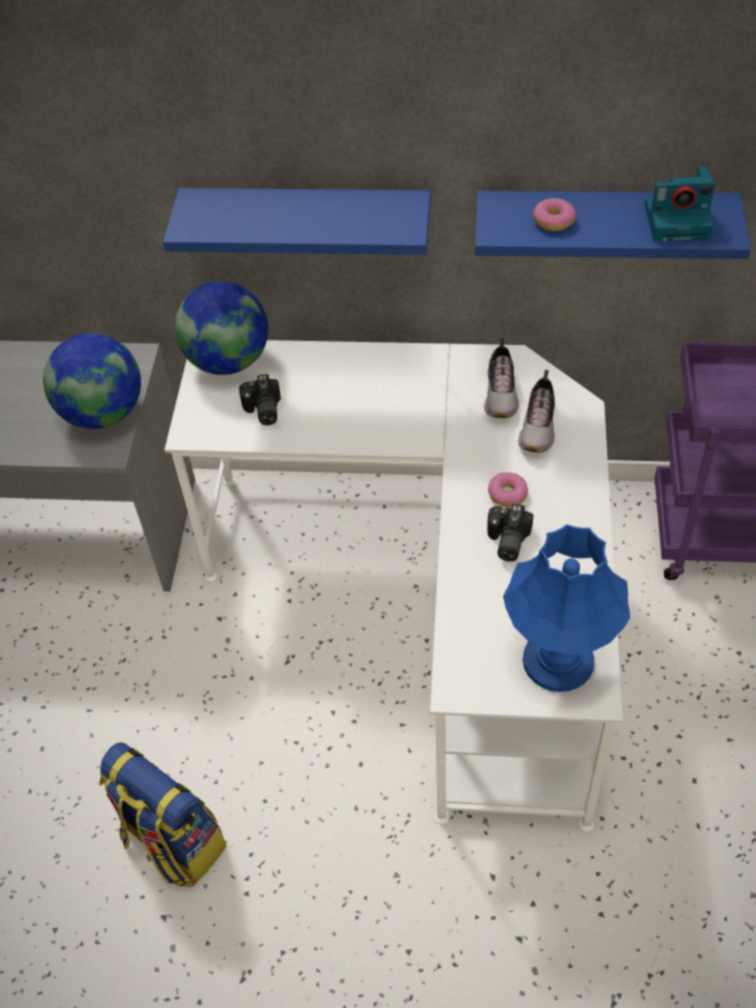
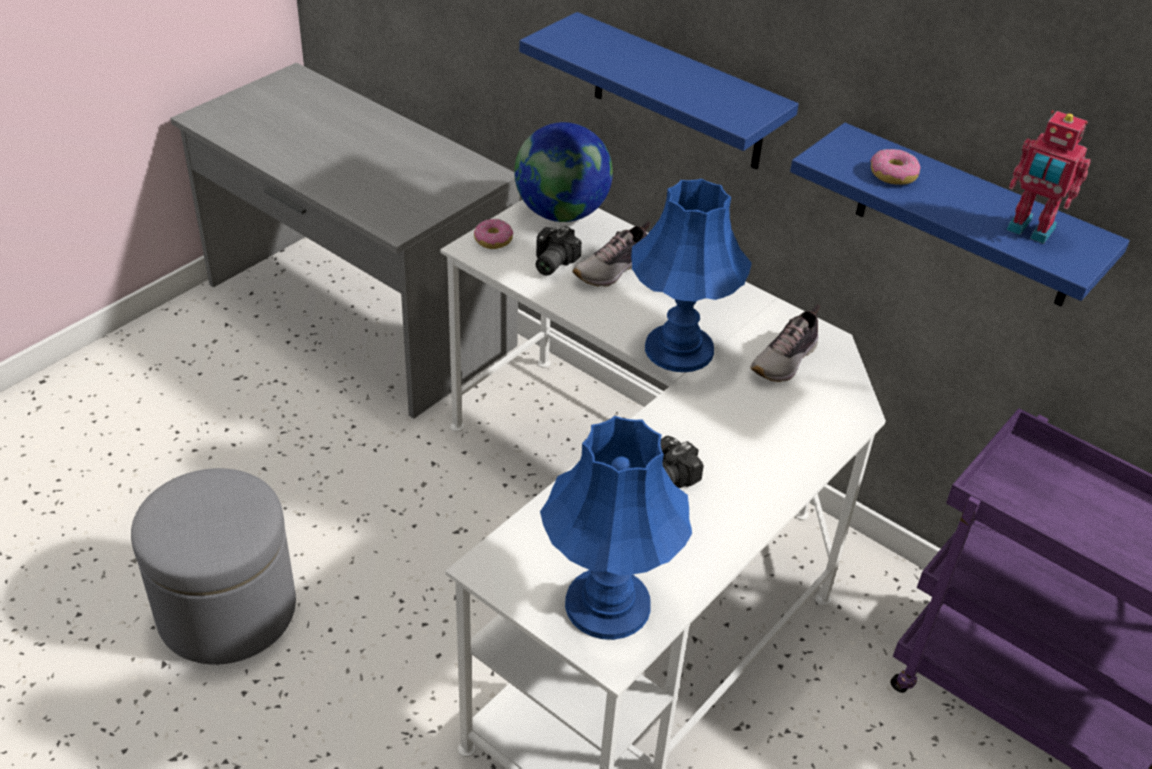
camera: 30 degrees right, 10 degrees down
(103, 413) = (421, 200): globe -> none
(172, 842) = (227, 610): backpack -> grey ottoman
(422, 429) = (678, 349): none -> blue table lamp
(507, 494) = (704, 442): donut -> donut (493, 240)
(539, 426) = (795, 405): shoe -> shoe (613, 270)
(678, 220) = (1029, 230): camera -> toy robot

